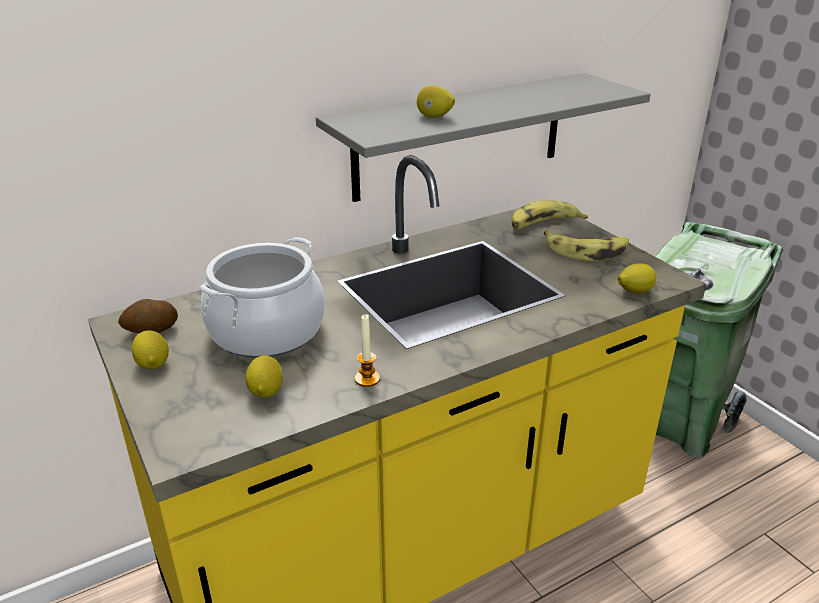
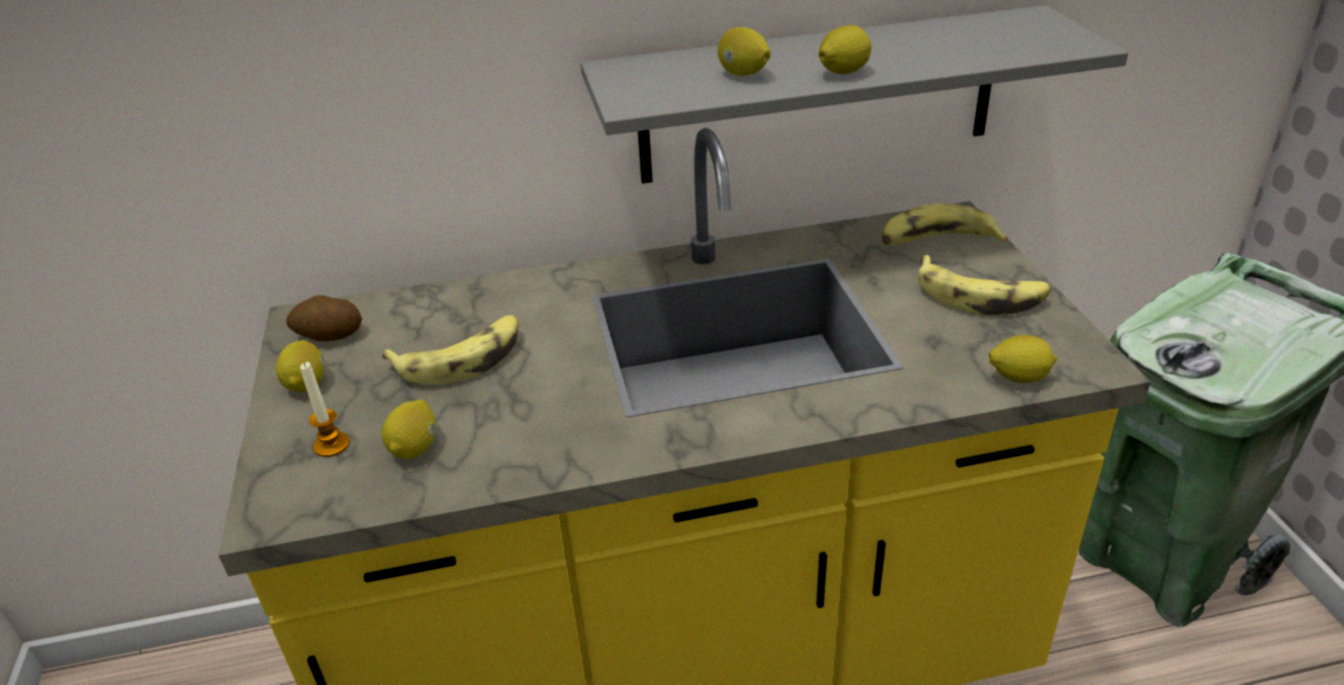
camera: 20 degrees right, 5 degrees up
(266, 331) = (462, 359): cooking pot -> banana
(367, 379) = (549, 455): candle -> candle (332, 445)
(496, 112) = (842, 73): none -> lemon

